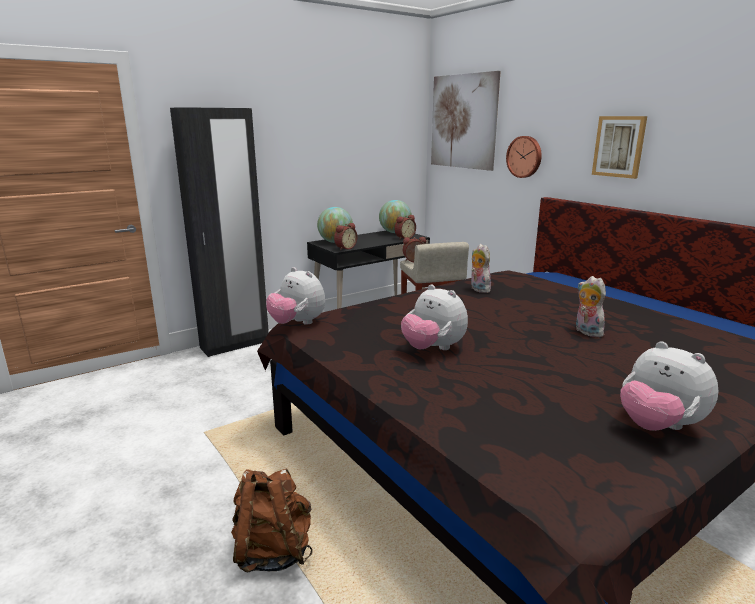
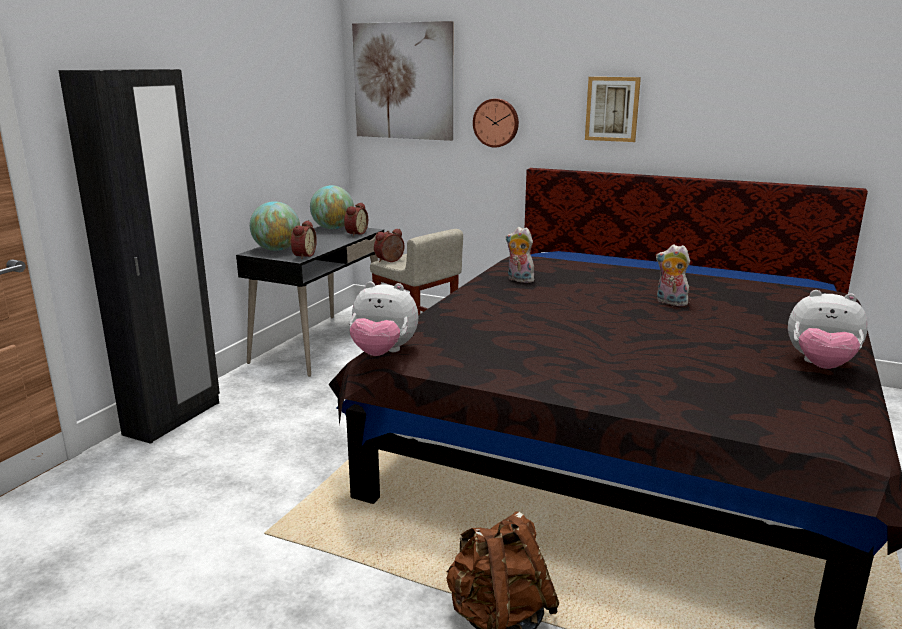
camera: 30 degrees left, 0 degrees up
(433, 348) = (569, 346): plush toy -> none

